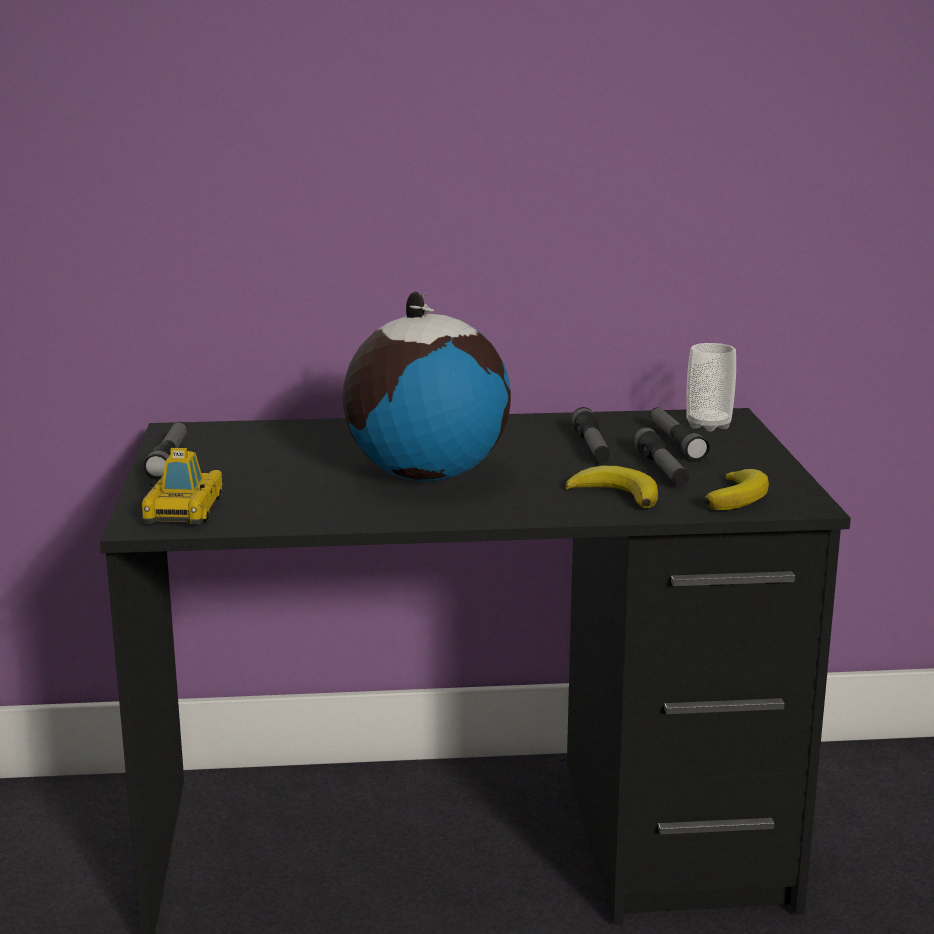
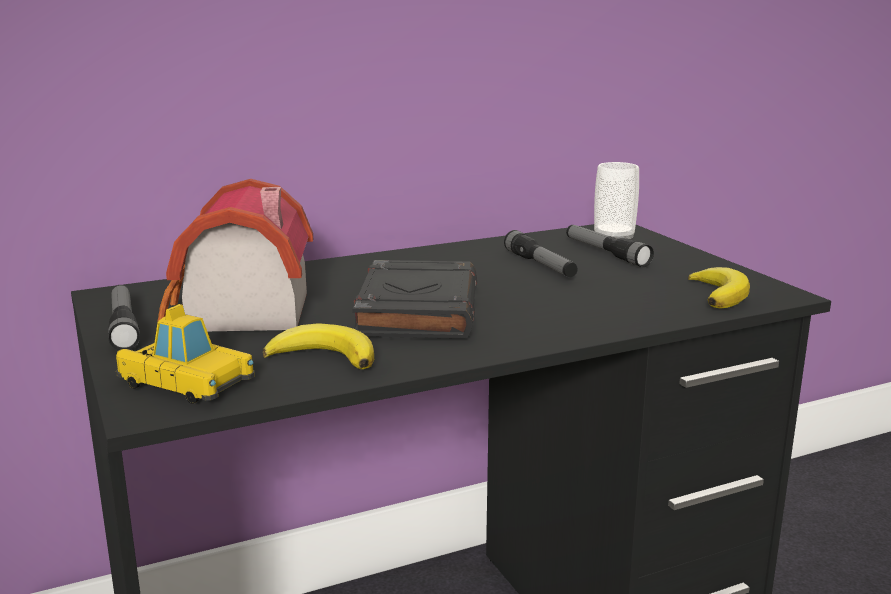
camera: 20 degrees left, 0 degrees up
(184, 509) = (186, 382): toy car -> toy car turned 135 degrees clockwise
(270, 459) = (239, 313): none -> toy house
(426, 475) = (417, 310): globe -> black book
(616, 494) = (615, 305): banana -> banana (324, 356)
(661, 469) = (624, 277): flashlight -> none

